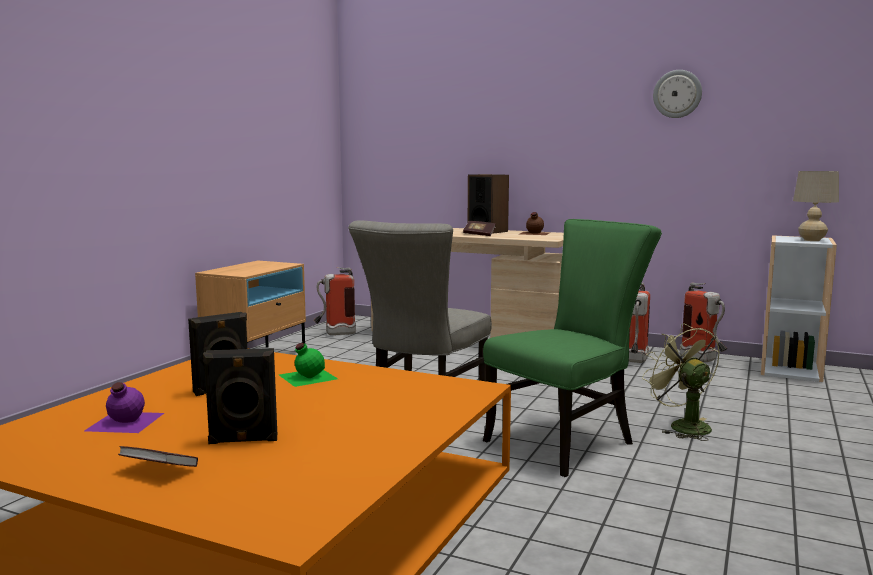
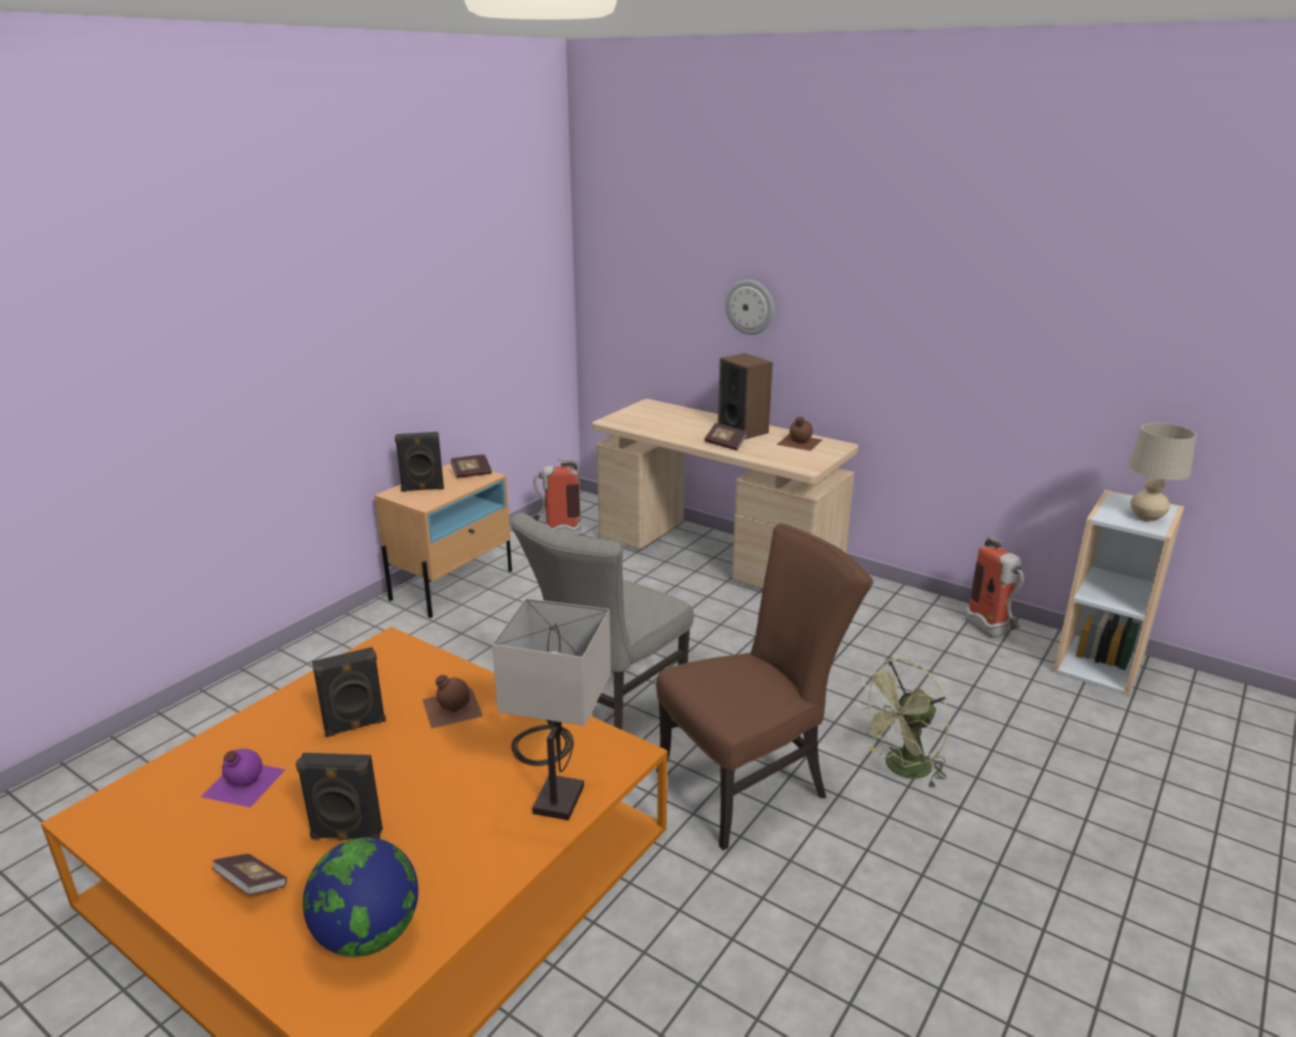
camera: 10 degrees right, 15 degrees up
(236, 269) = (422, 489): none -> black speaker
(274, 263) = (471, 474): none -> book
(295, 488) = (368, 934): none -> globe
(307, 376) = (451, 707): green bottle -> brown bottle
(421, 400) = (554, 775): none -> table lamp
(566, 441) = (751, 783): green chair -> brown chair
(636, 361) = (904, 626): fire extinguisher -> none
(677, 94) = (1002, 282): wall clock -> wall clock (750, 307)
(682, 426) = (901, 769): green fan -> green fan turned 105 degrees counterclockwise

